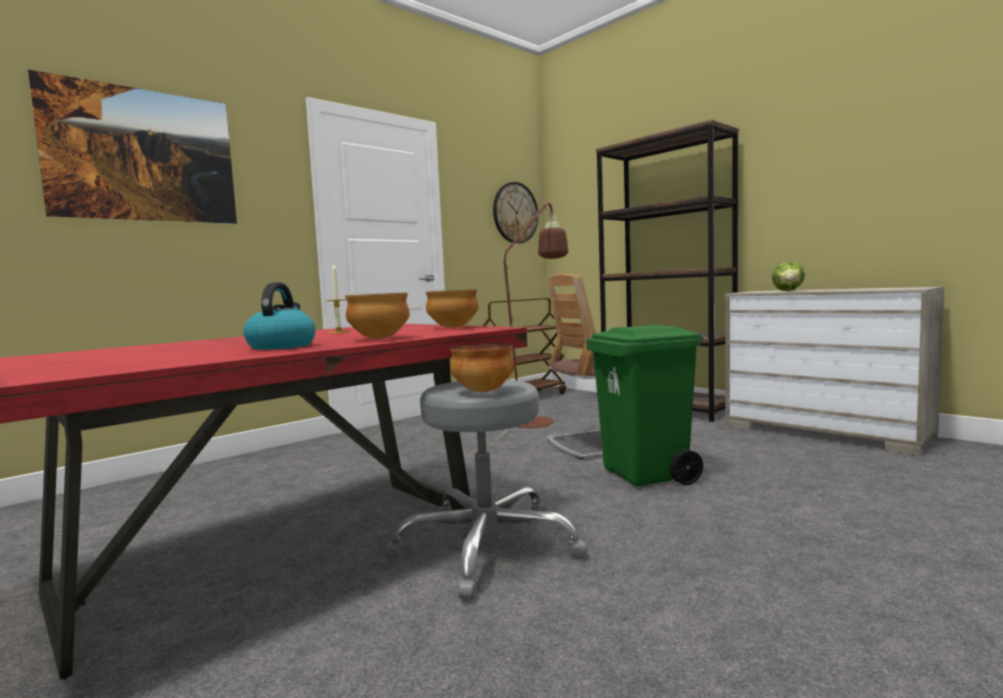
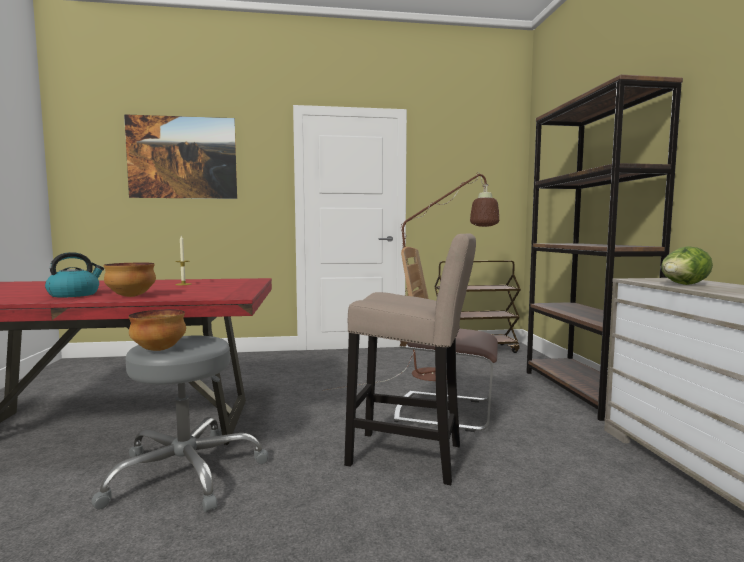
camera: 35 degrees right, 0 degrees up
(452, 328) = (229, 291): bowl -> none
(515, 213) = (489, 181): wall clock -> none
(646, 475) = (412, 457): green trash can -> beige stool

